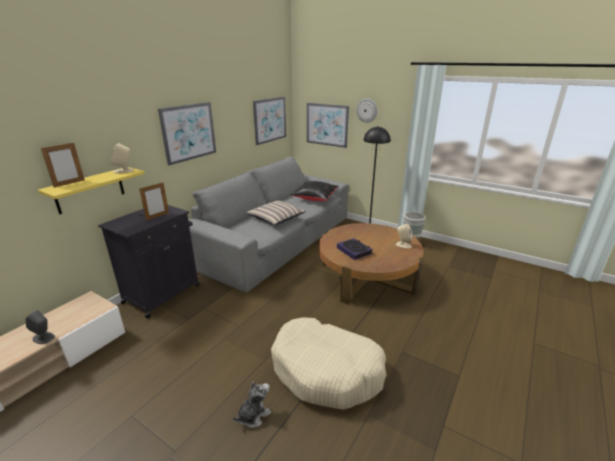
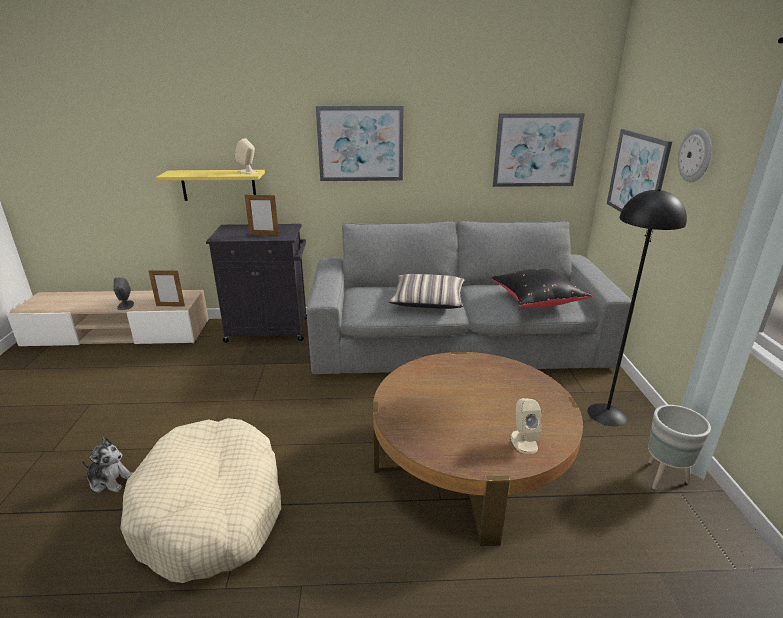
camera: 55 degrees right, 0 degrees up
(69, 183) = (191, 171): picture frame -> picture frame (170, 306)
(354, 251) = (432, 396): book -> none

